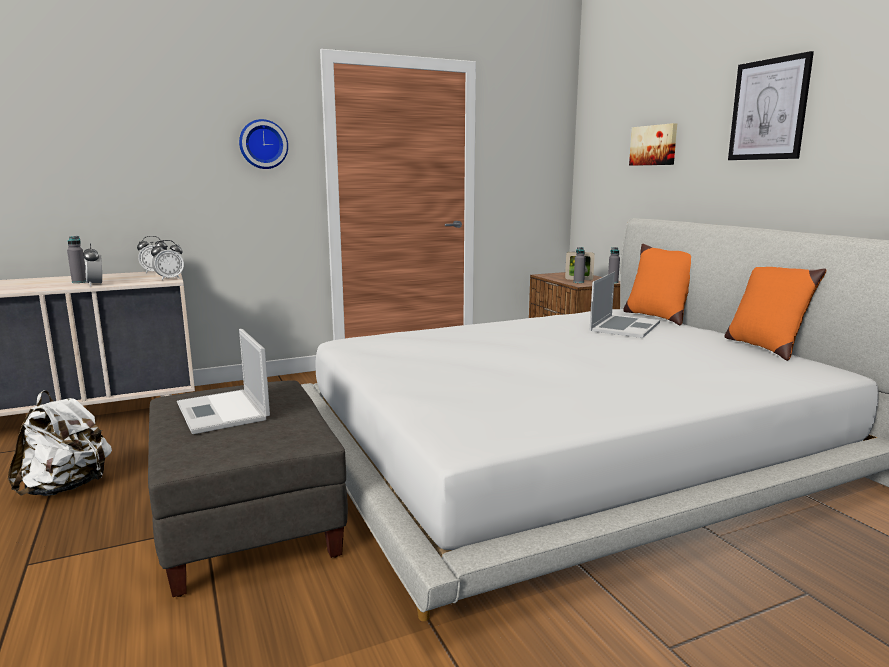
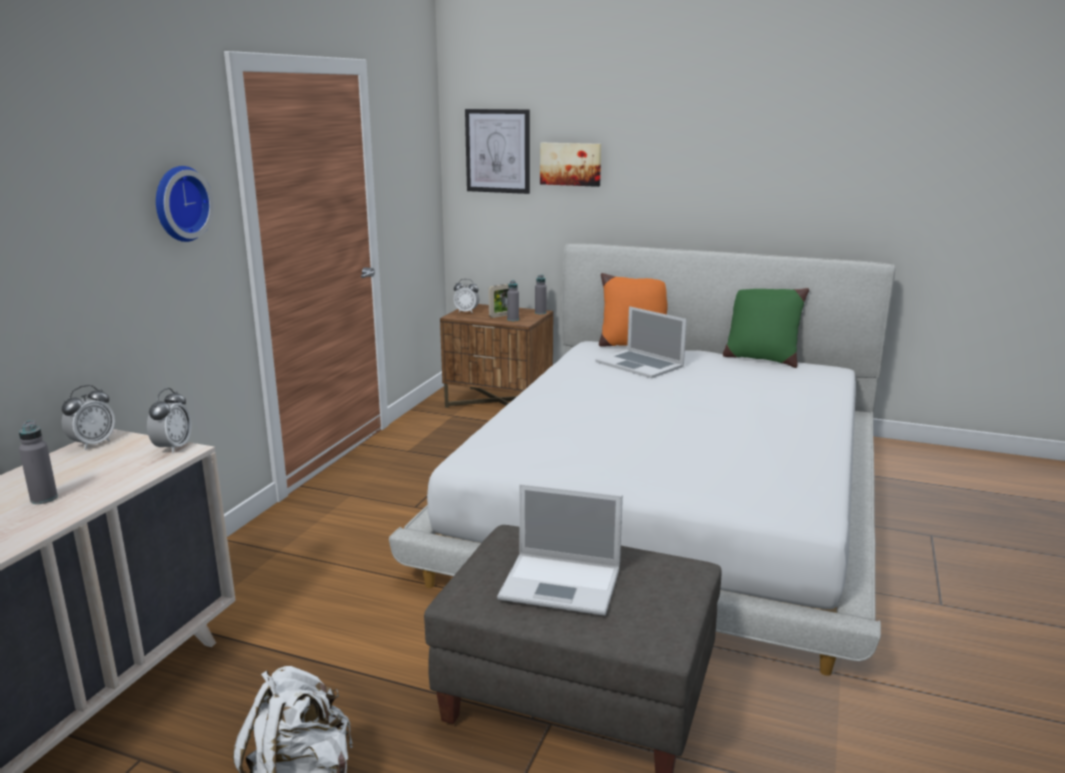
camera: 45 degrees left, 5 degrees up
(95, 284) = (97, 493): alarm clock -> alarm clock (466, 312)
(624, 326) = (640, 364): laptop -> laptop turned 150 degrees clockwise
(764, 347) = (760, 359): orange pillow -> green pillow
(769, 110) = (709, 142): picture -> picture (498, 151)

